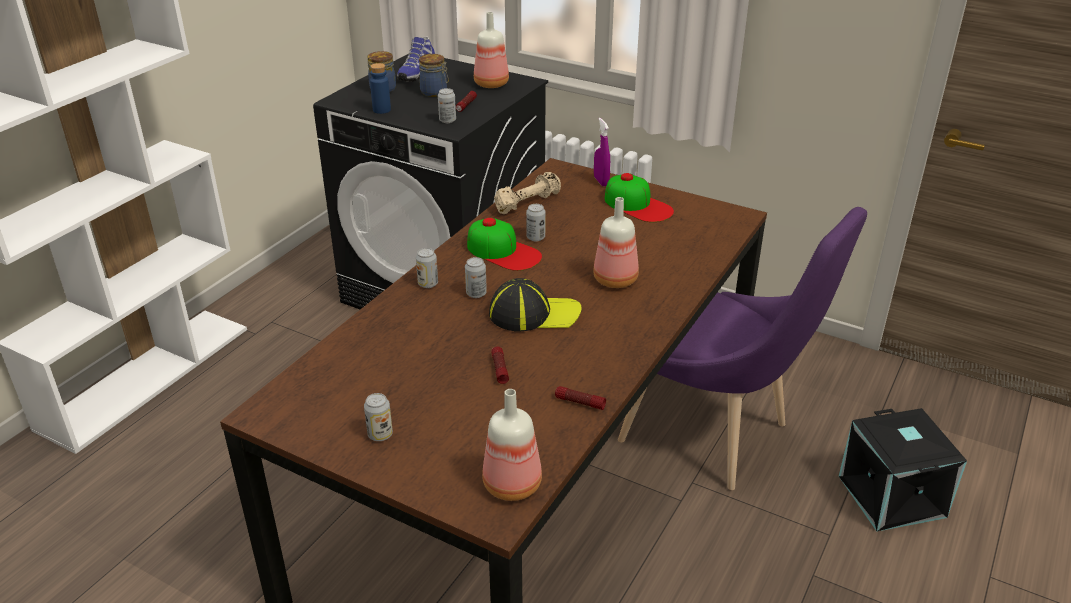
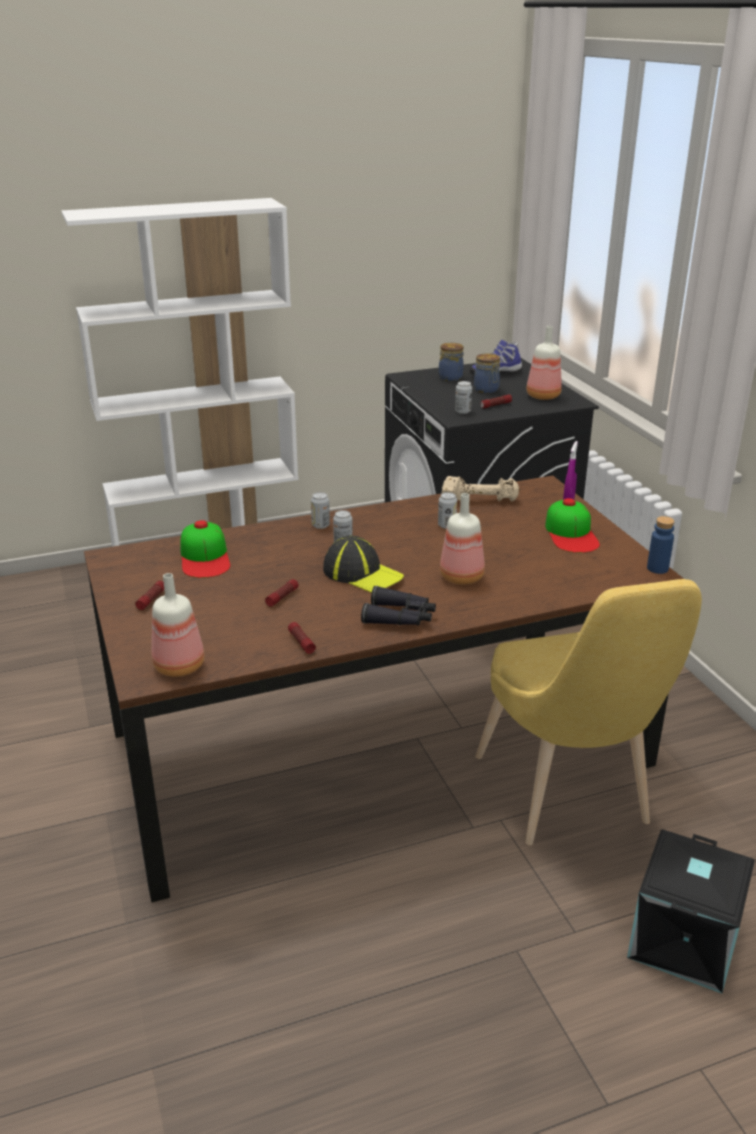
camera: 40 degrees right, 5 degrees down
(380, 435) = (151, 599): can -> flashlight
(381, 110) = (426, 391): blue bottle -> blue bottle (657, 568)
(503, 251) = (407, 525): cap -> cap (205, 557)
(622, 338) = (400, 617): none -> black binoculars
(714, 436) = (567, 797): purple chair -> yellow chair

